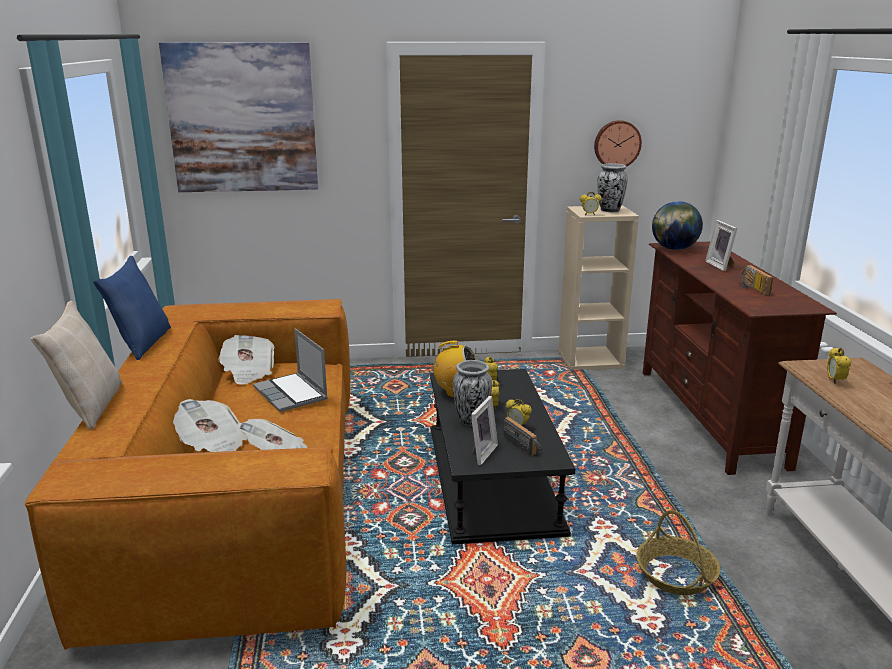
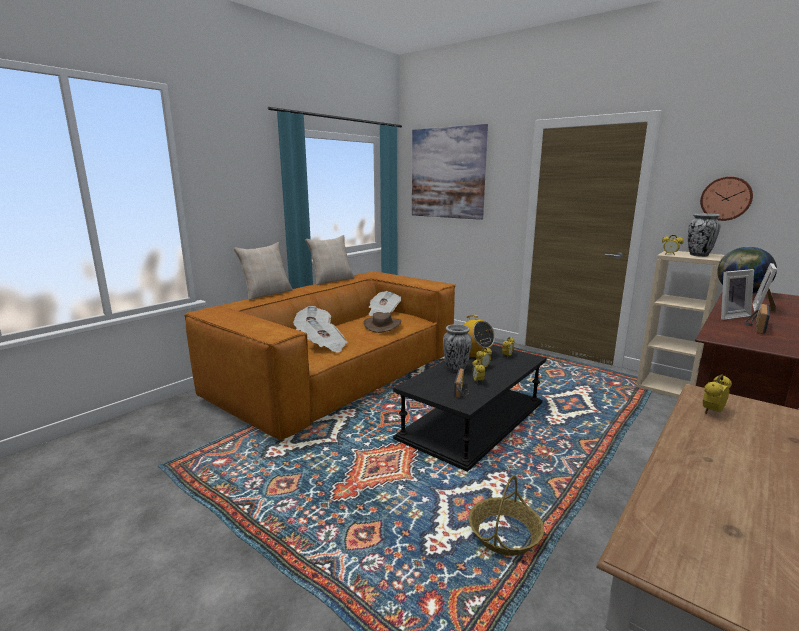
camera: 45 degrees right, 5 degrees down
(141, 343) = (332, 280): blue pillow -> beige pillow
(292, 394) = (382, 325): laptop -> brown hat
(480, 453) = (428, 384): picture frame -> picture frame (728, 316)

